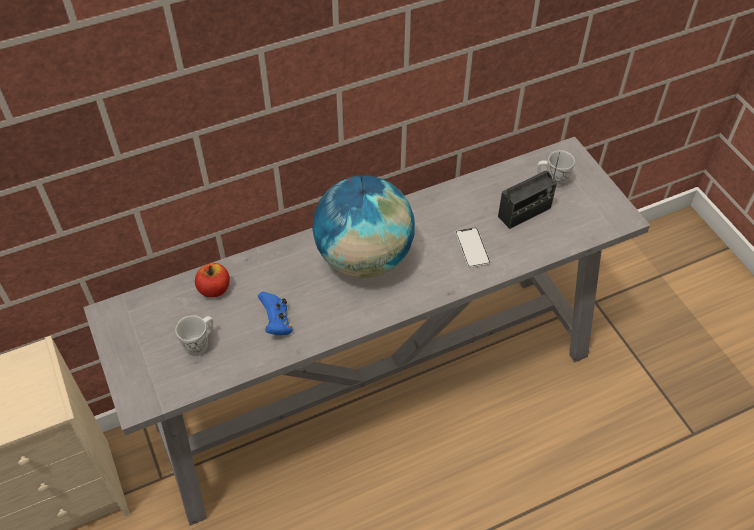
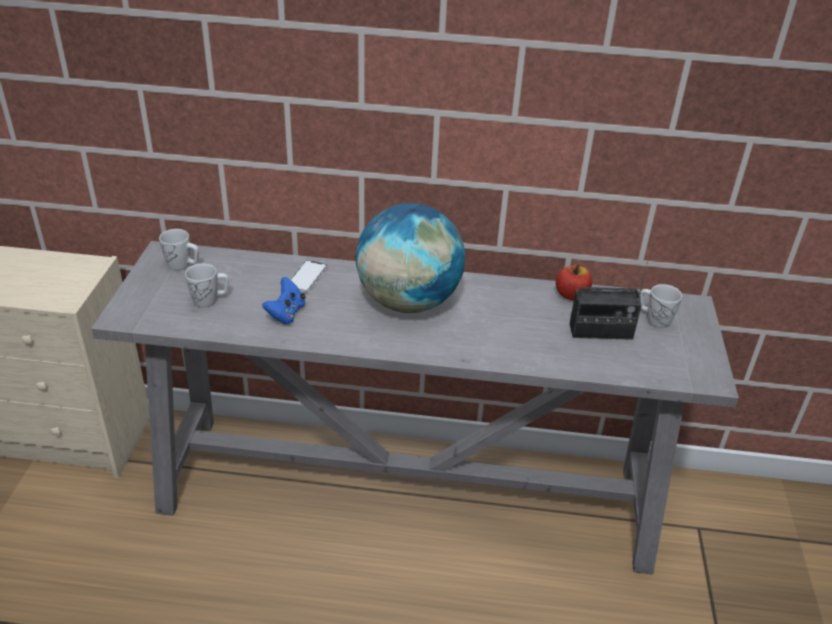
camera: 30 degrees right, 15 degrees down
(141, 319) = (183, 265): none -> white mug
(214, 289) = (260, 270): apple -> apple (571, 295)
(472, 248) = (520, 336): phone -> phone (306, 277)

